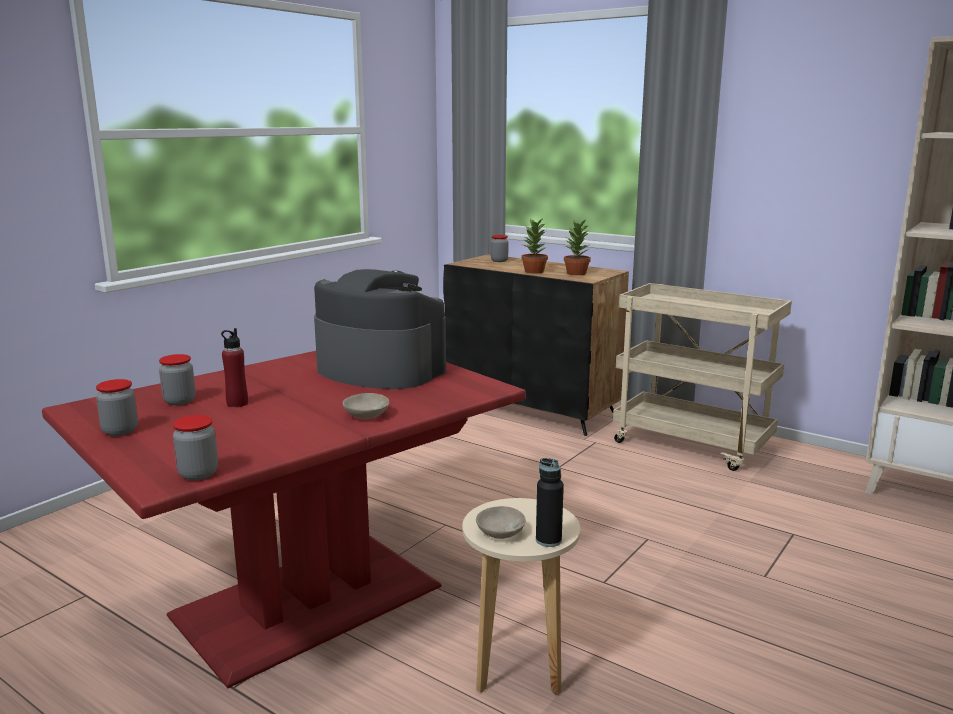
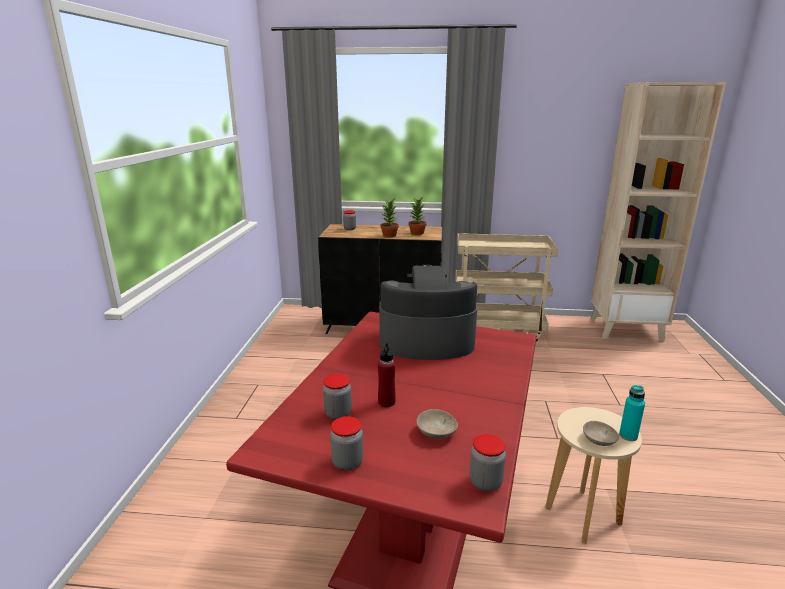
camera: 30 degrees left, 5 degrees up
(365, 415) = (490, 385): beige bowl -> beige bowl (435, 432)
(548, 540) = (628, 436): black bottle -> turquoise bottle

